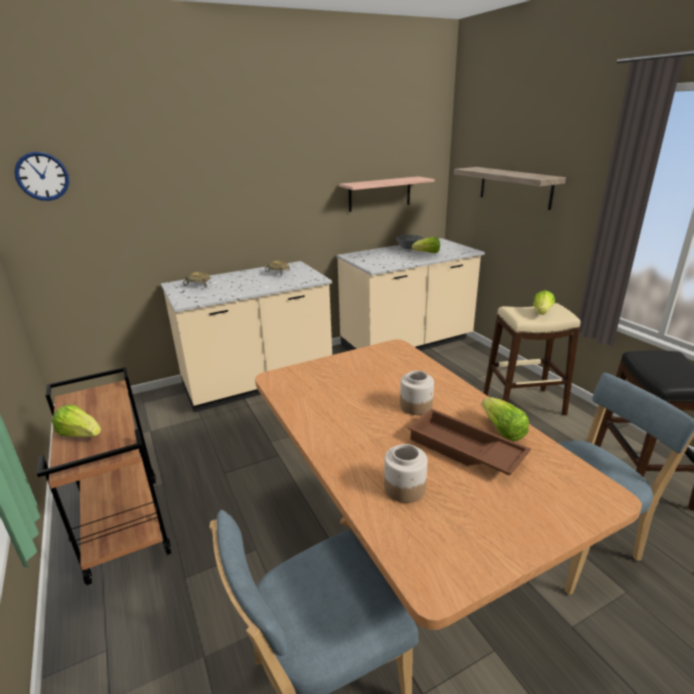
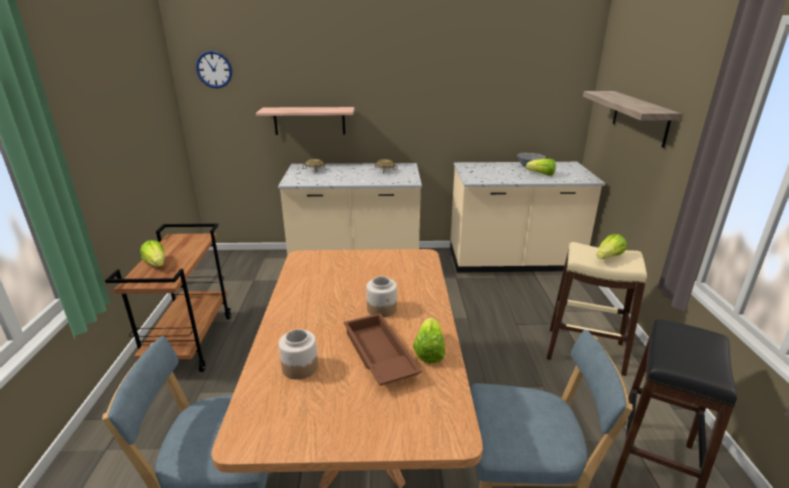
camera: 25 degrees right, 0 degrees up
(379, 194) = (507, 109): shelf -> shelf (309, 121)

